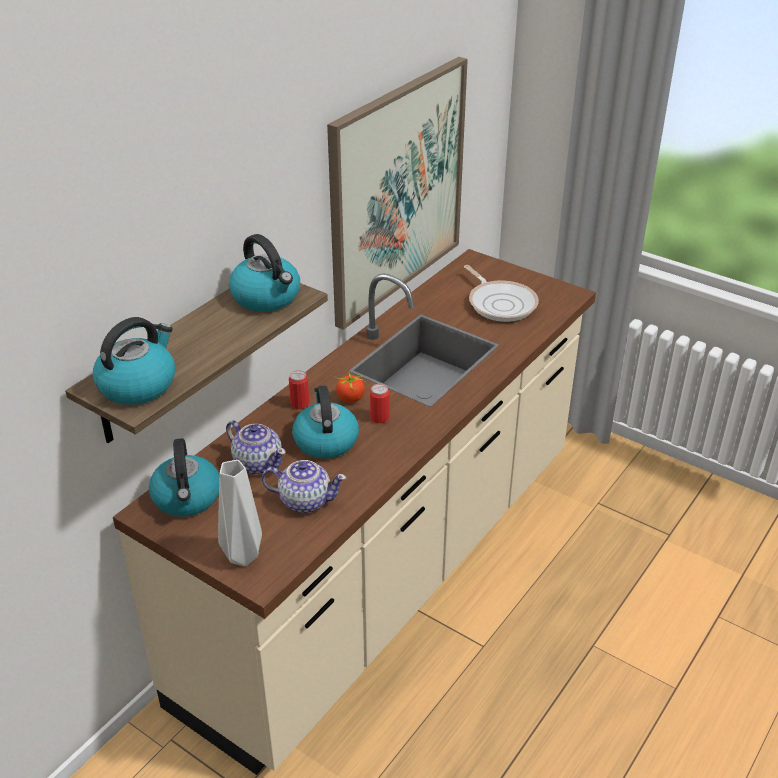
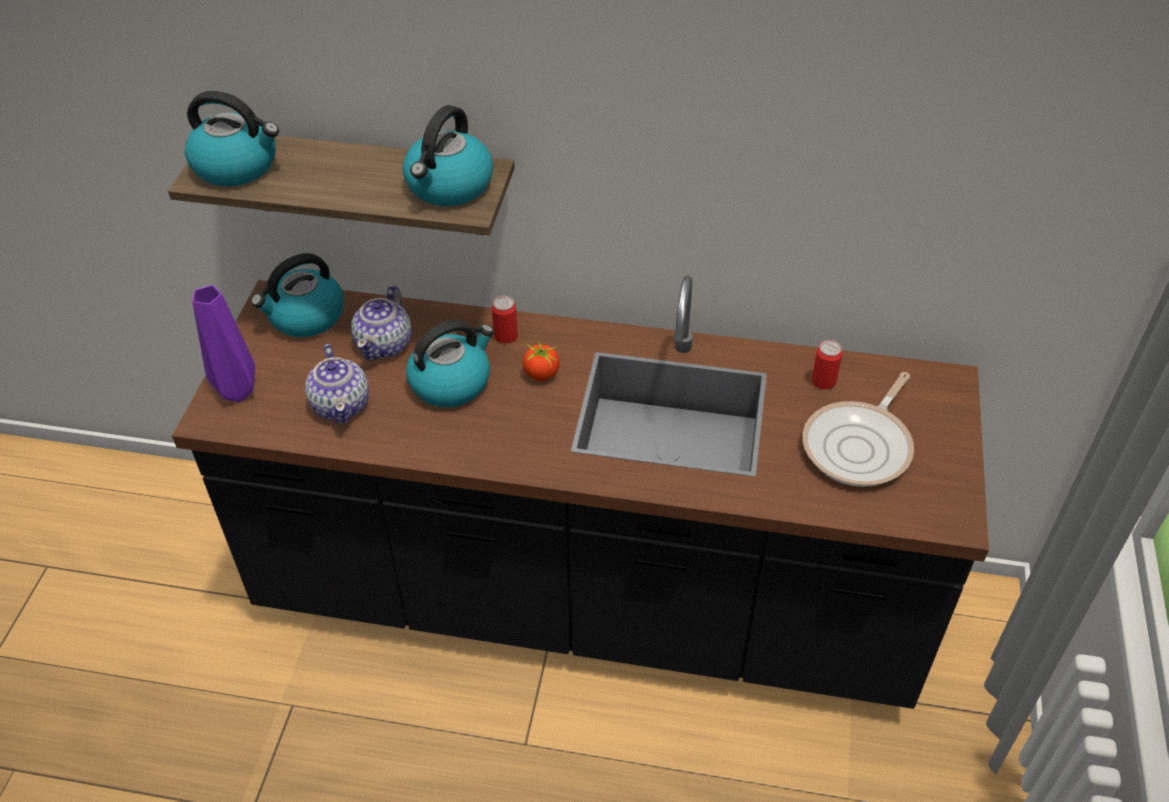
camera: 65 degrees right, 10 degrees up
(242, 558) = (235, 391): grey vase -> purple vase
(379, 418) = (520, 412): can -> can (823, 381)
(389, 573) = (586, 603): beige counter -> black counter
(397, 190) = (816, 200): picture -> none

